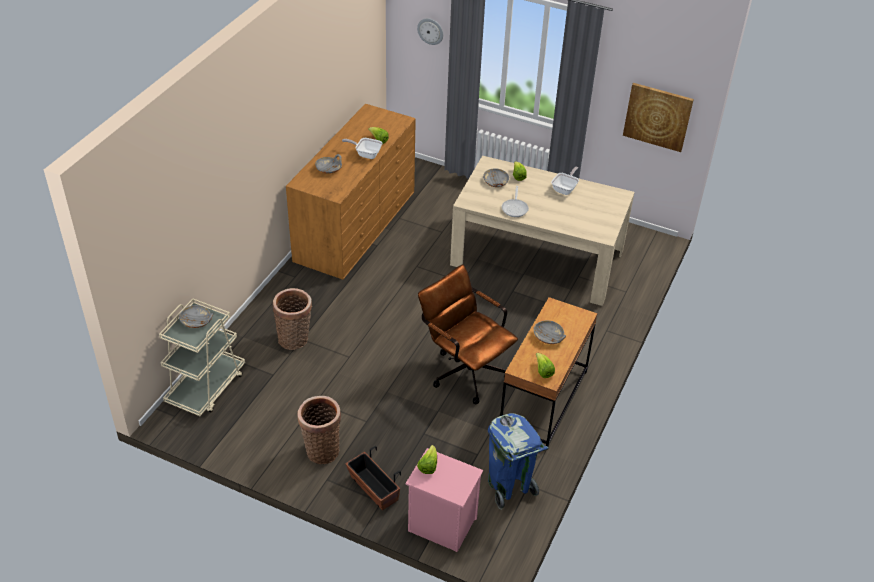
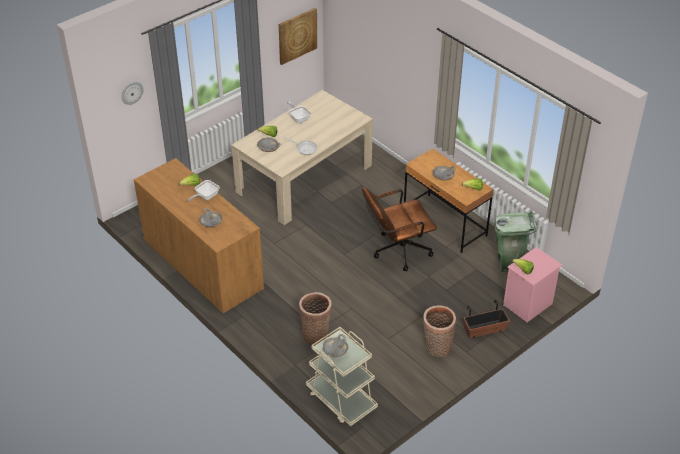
camera: 65 degrees left, 0 degrees up
(509, 487) = (510, 263): blue trash can -> green trash can

